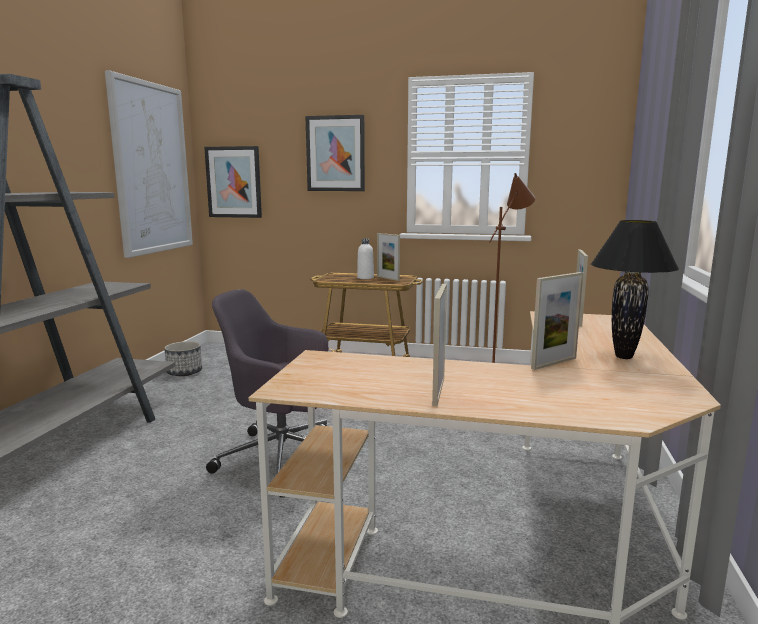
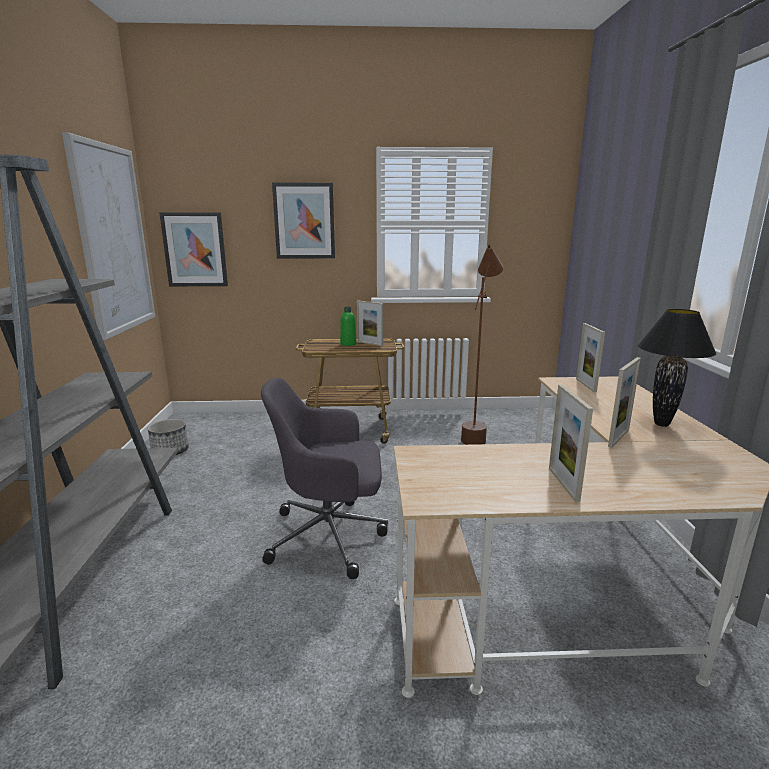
camera: 15 degrees left, 5 degrees up
(365, 278) = (348, 344): white bottle -> green bottle

